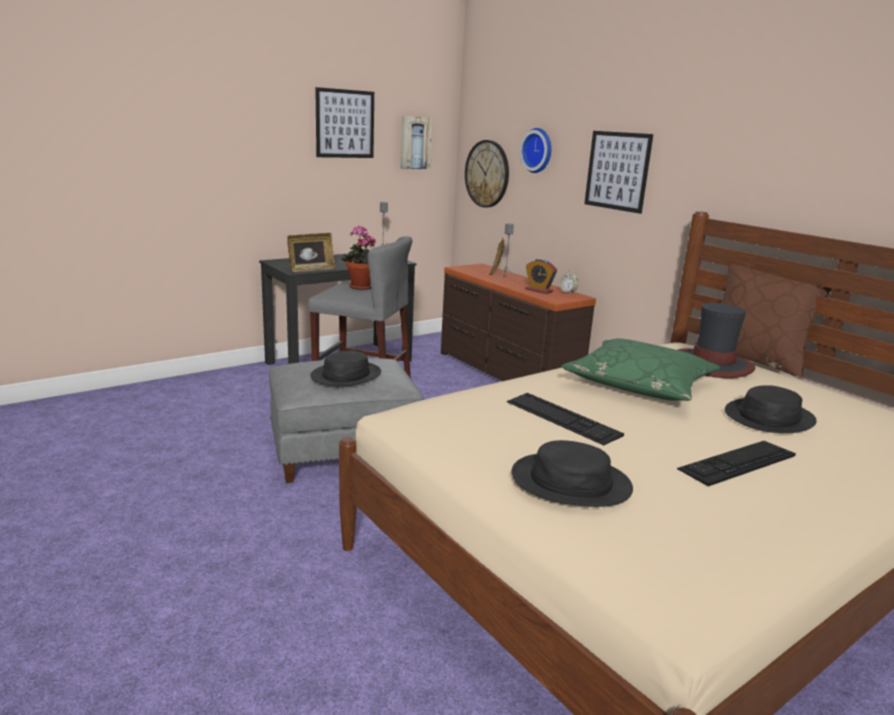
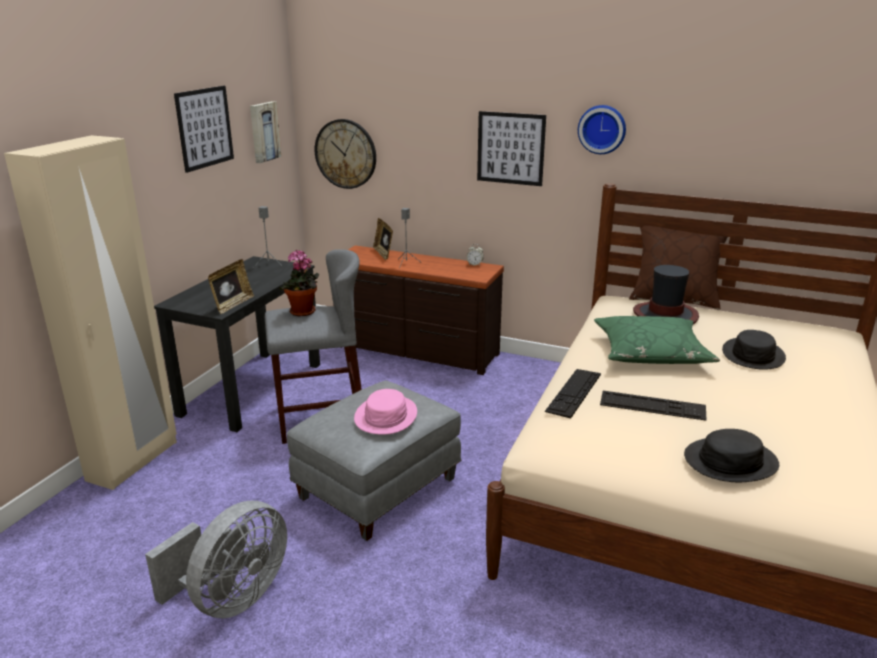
camera: 30 degrees left, 5 degrees up
(147, 480) = (232, 598): none -> grey fan
(204, 379) = (133, 461): none -> beige wardrobe
(346, 375) = (386, 416): black hat -> pink hat
(538, 150) = (412, 130): wall clock -> wall clock (602, 129)
(539, 290) = (451, 269): alarm clock -> none
(737, 462) = (785, 402): keyboard -> keyboard (573, 392)

